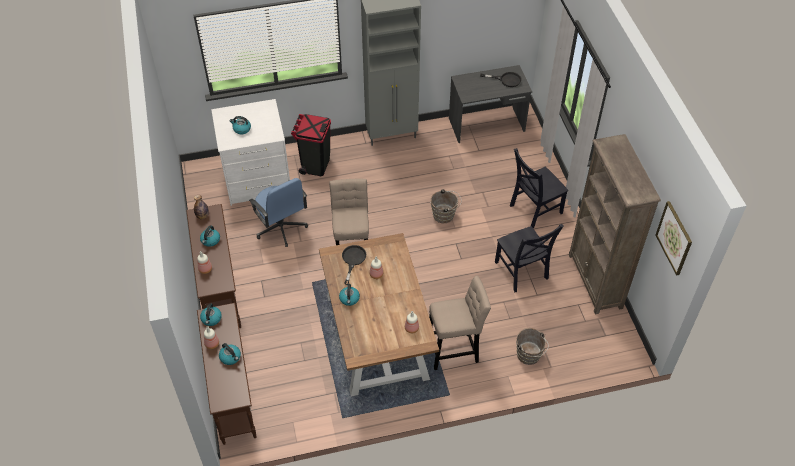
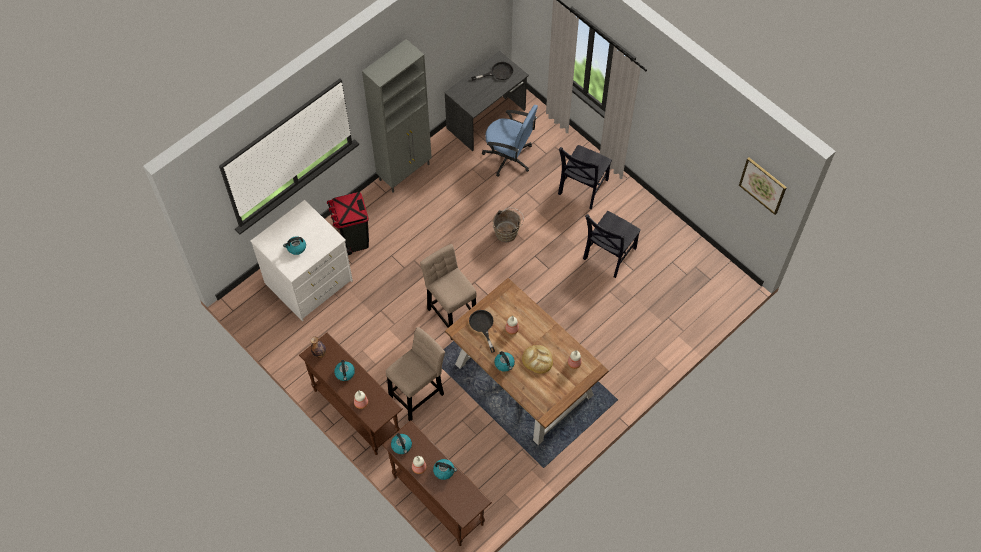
camera: 30 degrees left, 10 degrees up
(281, 227) = (366, 320): blue office chair -> blue office chair (509, 157)
(380, 309) = (537, 360): none -> bread
(455, 351) = (598, 358): beige stool -> beige stool (418, 395)
(522, 272) = (608, 255): black chair -> black chair turned 90 degrees clockwise
(529, 356) = (660, 330): brown bucket -> none
(595, 281) = (673, 233): brown bookcase -> none

